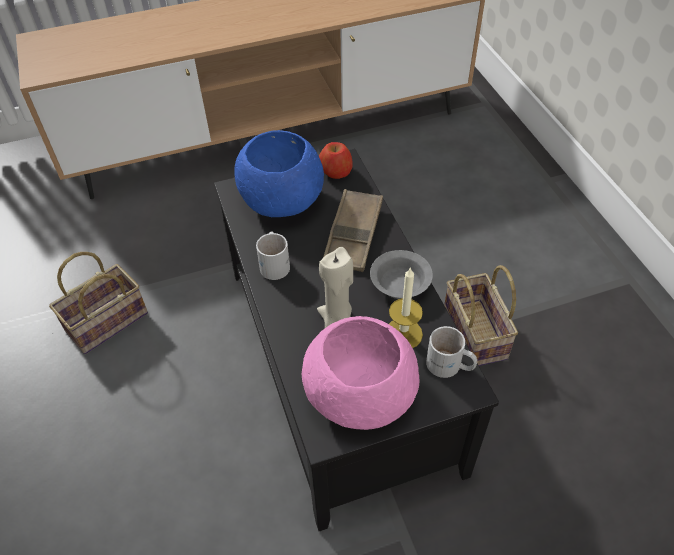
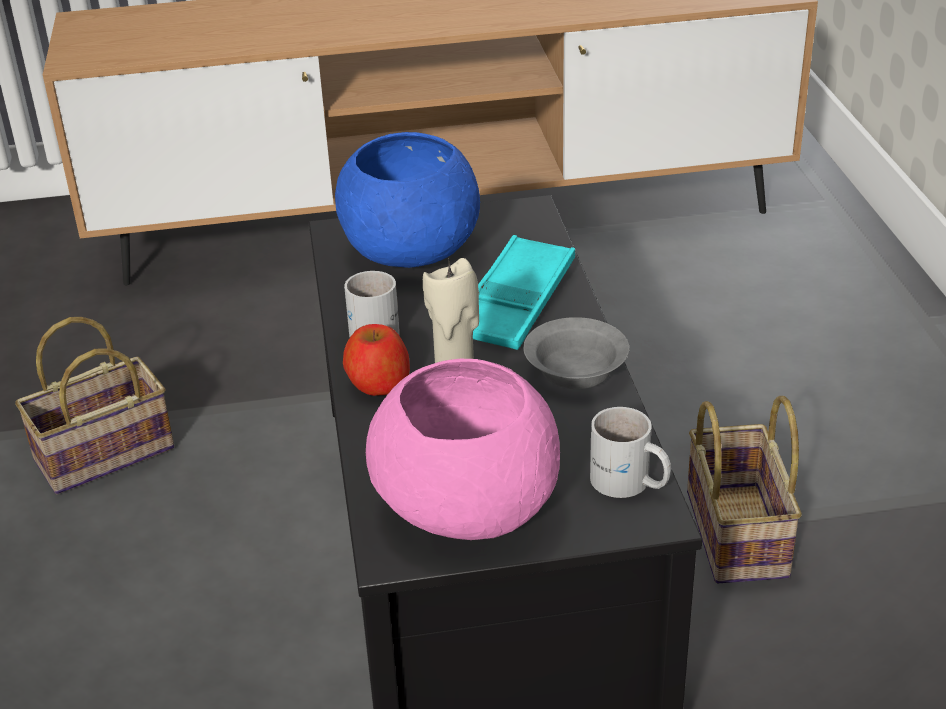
camera: 10 degrees right, 15 degrees down
(336, 171) = (511, 221): apple -> apple (378, 383)
(353, 235) = (515, 302): brown tray -> turquoise tray
(403, 334) = (562, 434): candle -> none

